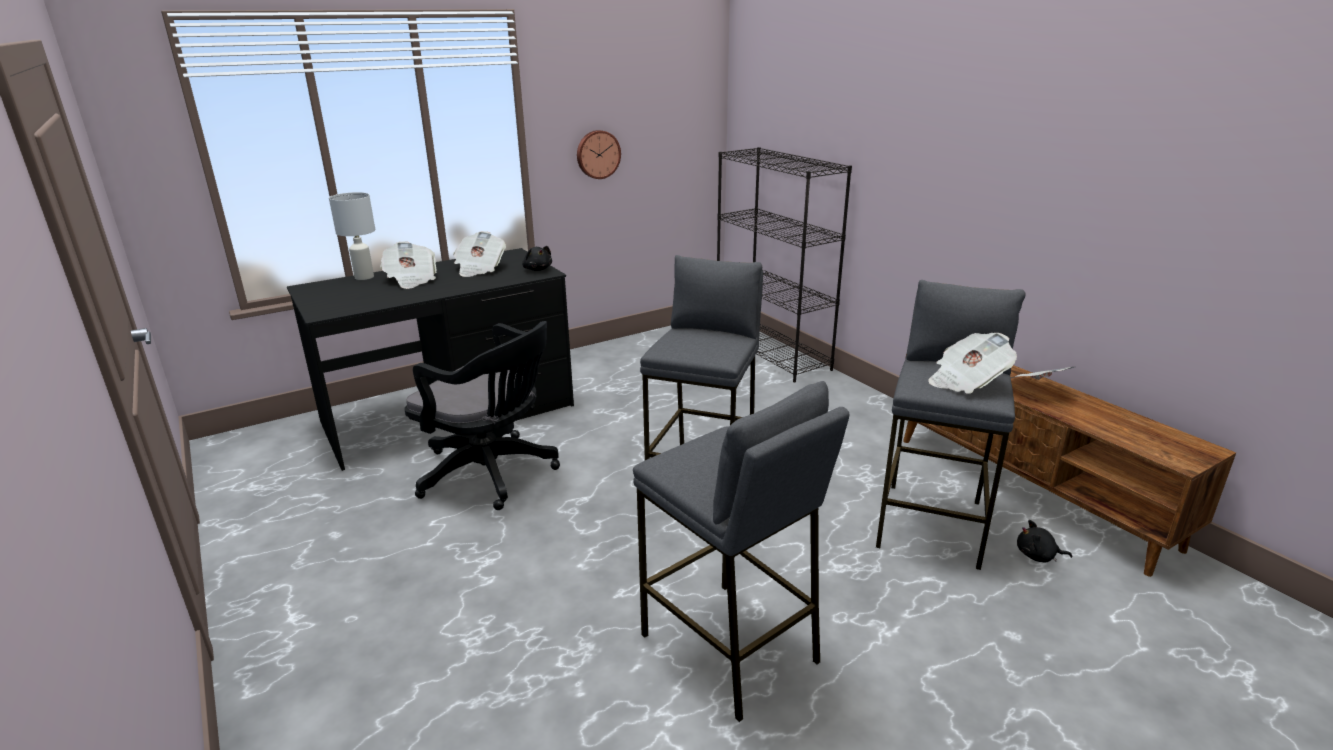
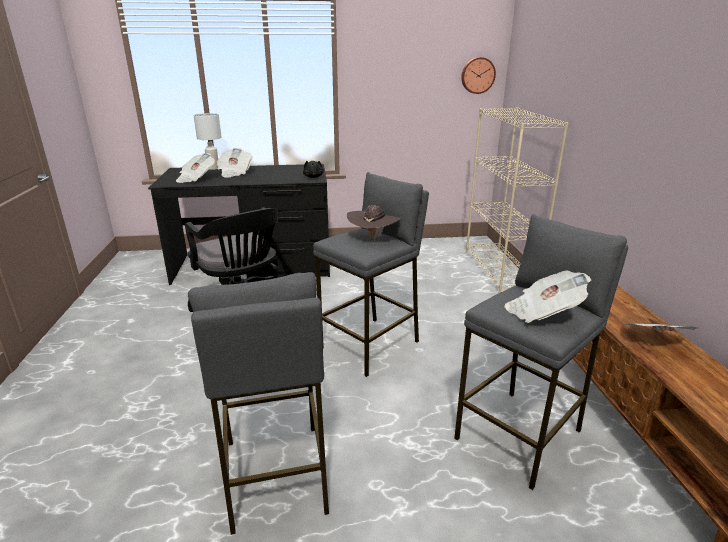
camera: 25 degrees right, 0 degrees up
(479, 269) = (280, 172): newspaper -> newspaper (196, 179)
(597, 154) = (392, 104): wall clock -> wall clock (477, 75)
(708, 337) = (373, 237): none -> brown hat
(772, 354) = (499, 270): black bookcase -> beige bookcase
(1038, 556) = (600, 498): black plush toy -> none

